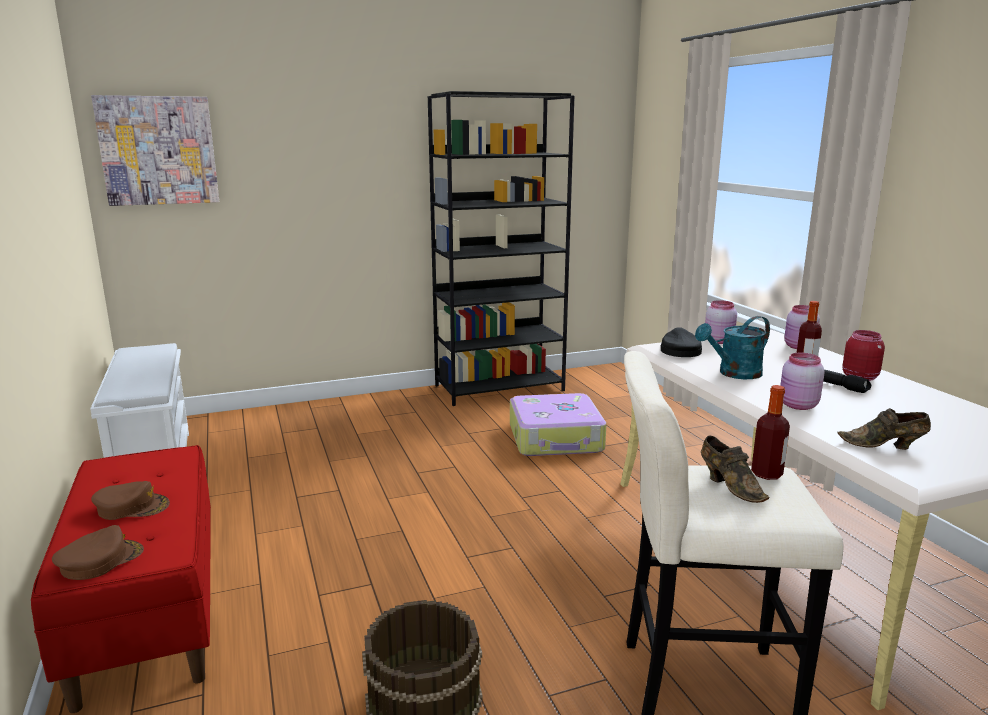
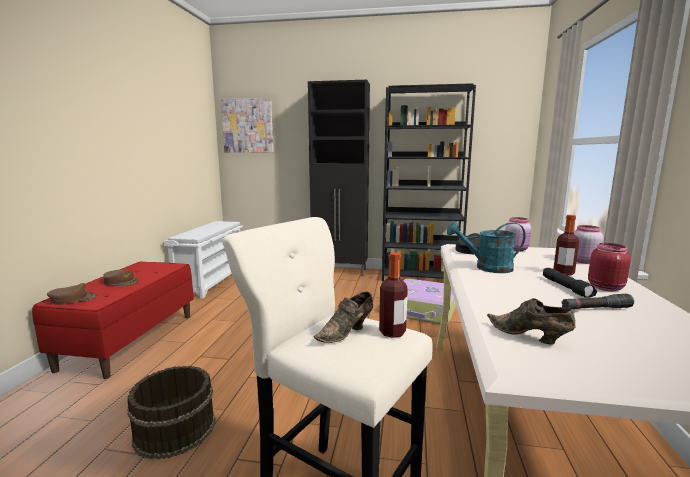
camera: 30 degrees right, 5 degrees down
(371, 402) = (340, 271): none -> black cabinet
(730, 486) = (347, 332): brown shoe -> brown shoe turned 45 degrees clockwise
(797, 405) = (501, 294): pink jar -> none
(885, 404) = (595, 308): none -> black flashlight

